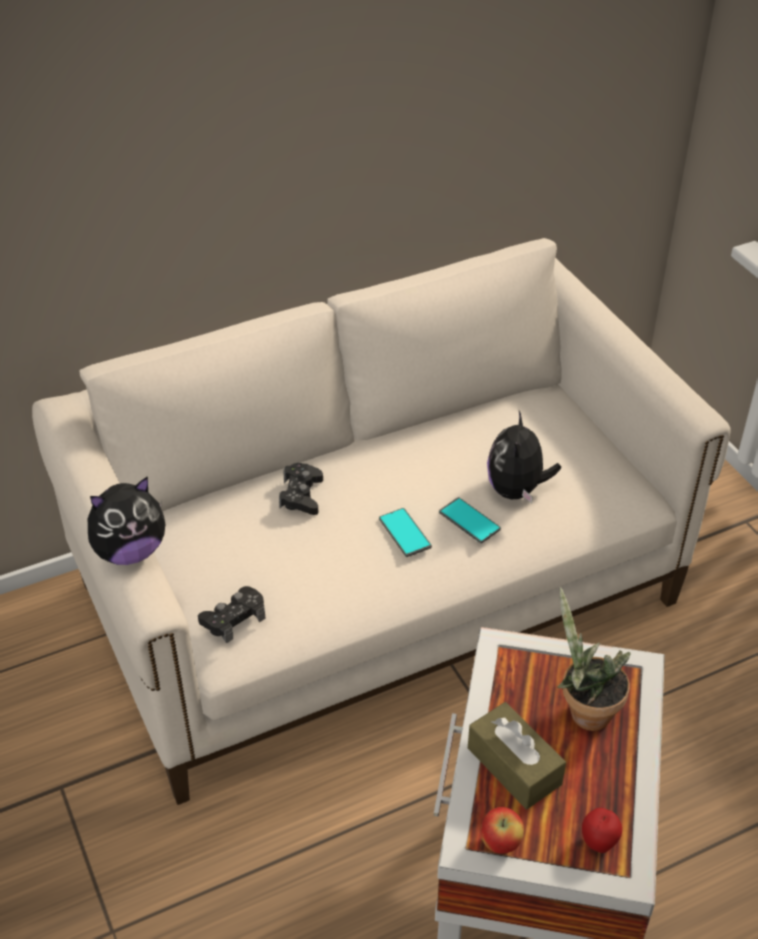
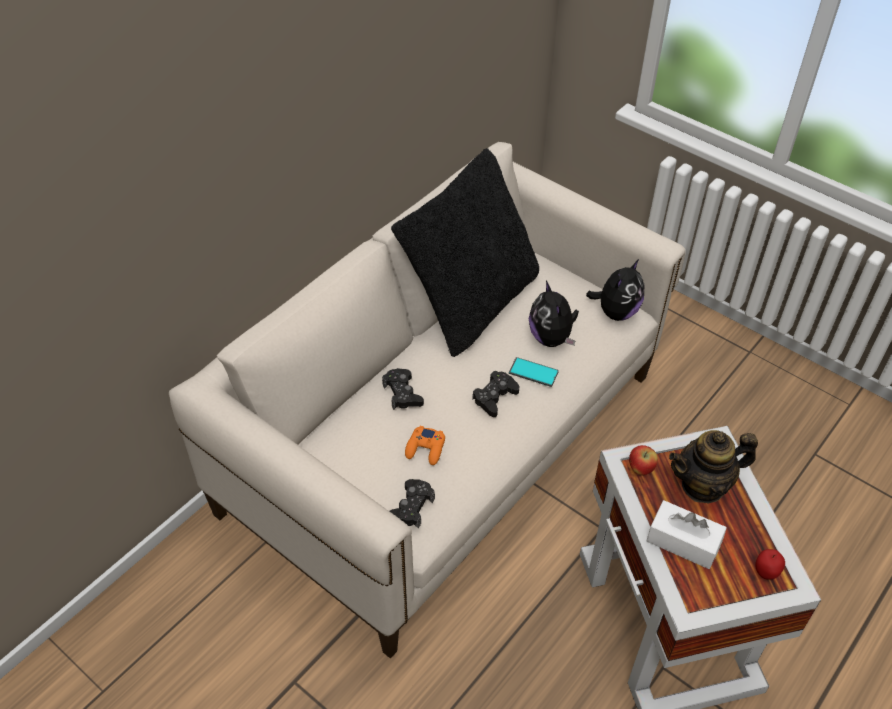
camera: 25 degrees left, 5 degrees up
(130, 551) = (335, 487): plush toy -> plush toy (616, 312)
(289, 562) = (425, 449): none -> orange game controller
(405, 533) = (495, 397): phone -> black game controller
(448, 421) = (472, 300): none -> black pillow
(500, 843) = (707, 599): apple -> apple (640, 469)
(514, 766) = (683, 542): brown tissue box -> white tissue box
(584, 712) = (703, 485): potted plant -> teapot

